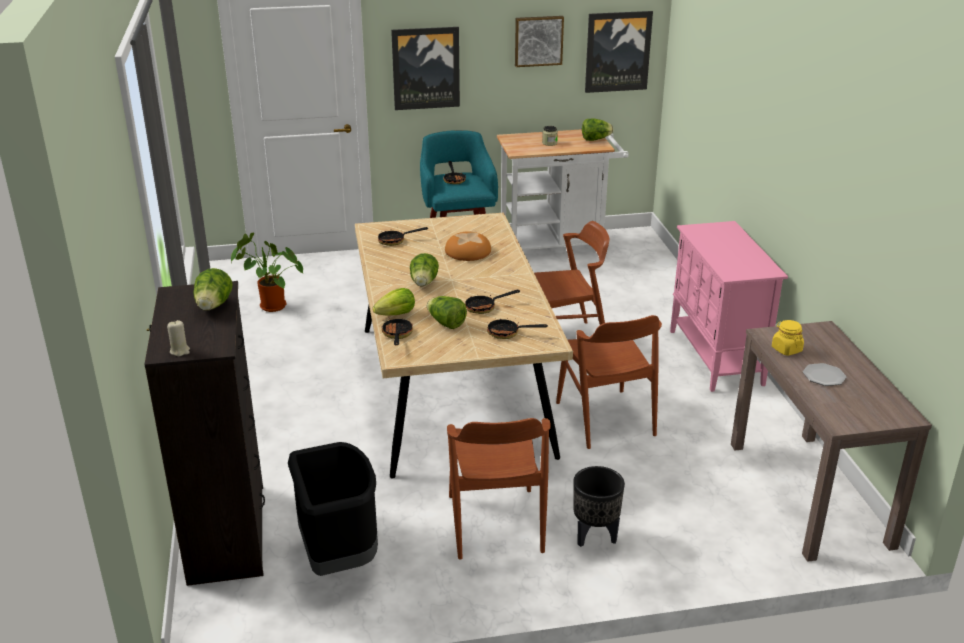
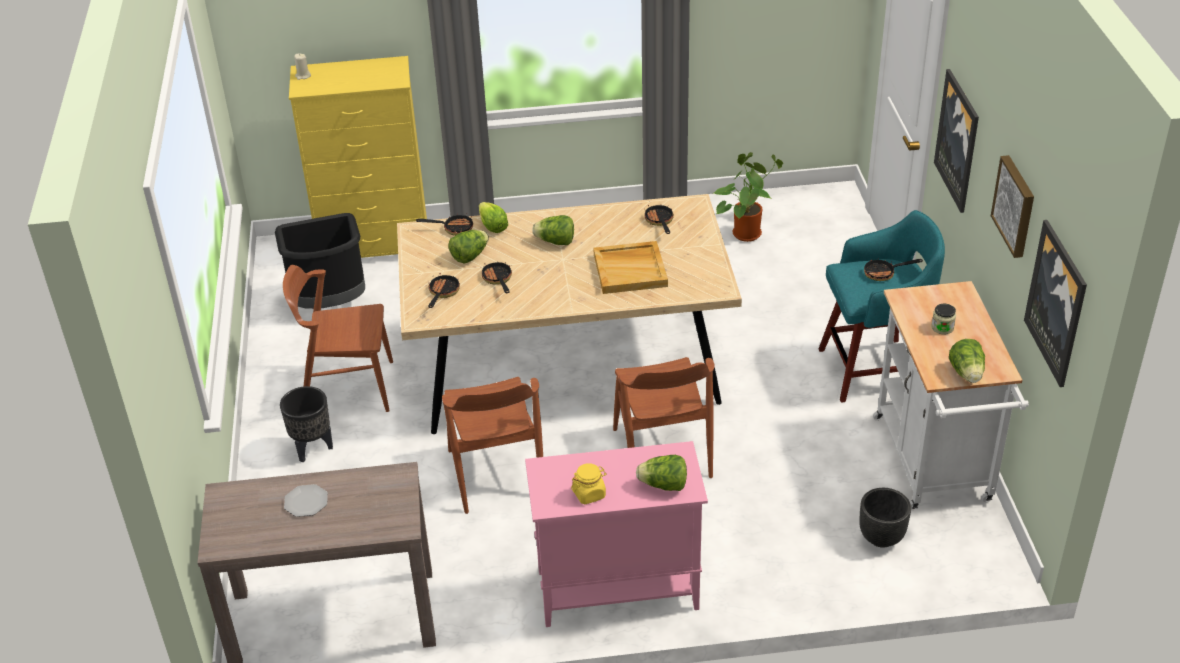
camera: 95 degrees right, 10 degrees up
(213, 306) = (367, 81): lettuce -> lettuce (663, 485)
(228, 532) = (376, 246): black dresser -> yellow dresser
(467, 251) = (630, 270): bread -> beige tray
(605, 419) = (496, 474): brown chair -> brown chair turned 90 degrees counterclockwise
(630, 266) = (881, 538): none -> black planter
(786, 349) = (366, 484): yellow jar -> yellow jar (589, 494)

